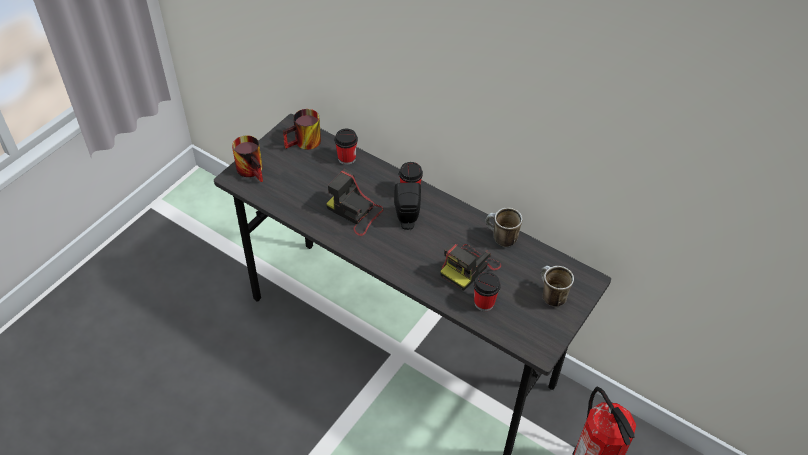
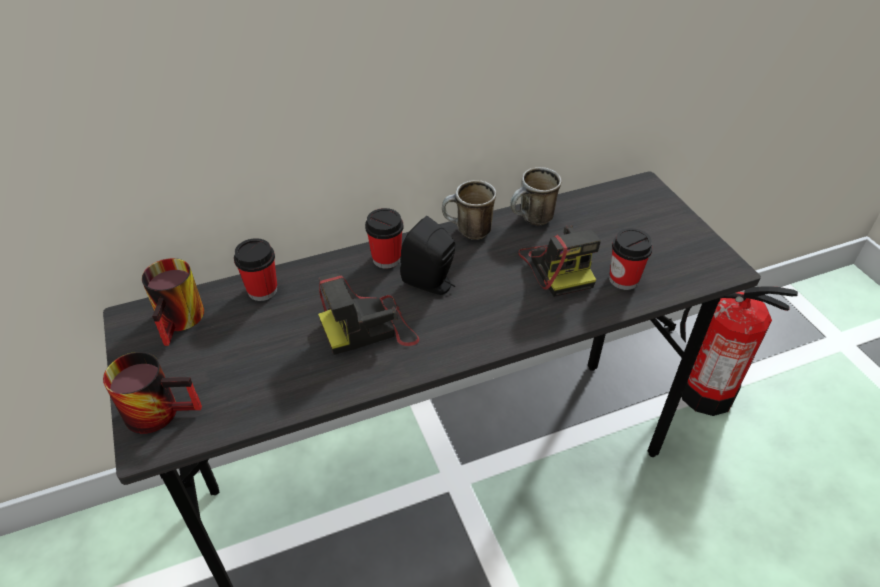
camera: 55 degrees left, 5 degrees down
(550, 295) = (647, 223): mug -> mug (467, 232)

